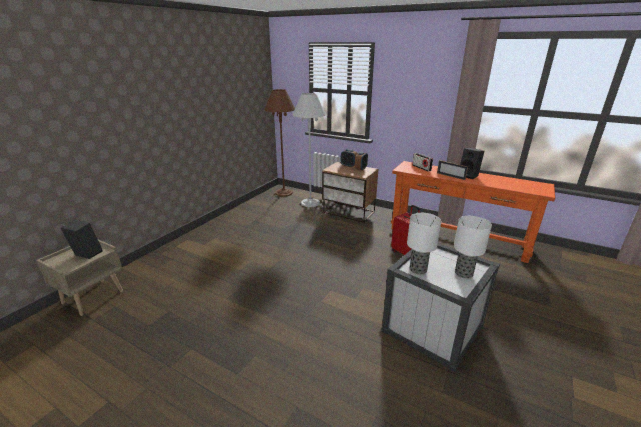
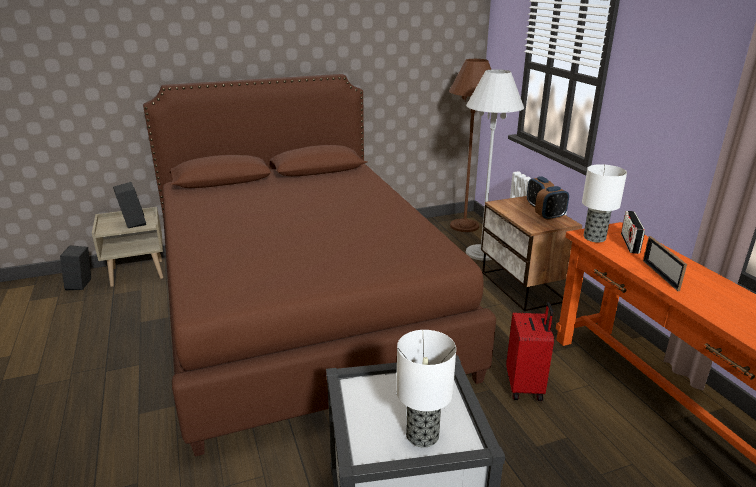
camera: 40 degrees right, 0 degrees up
(255, 267) = (301, 309): none -> brown bed
(417, 269) = (367, 392): table lamp -> table lamp (593, 237)
(469, 175) = (705, 287): black speaker -> black speaker (81, 285)

